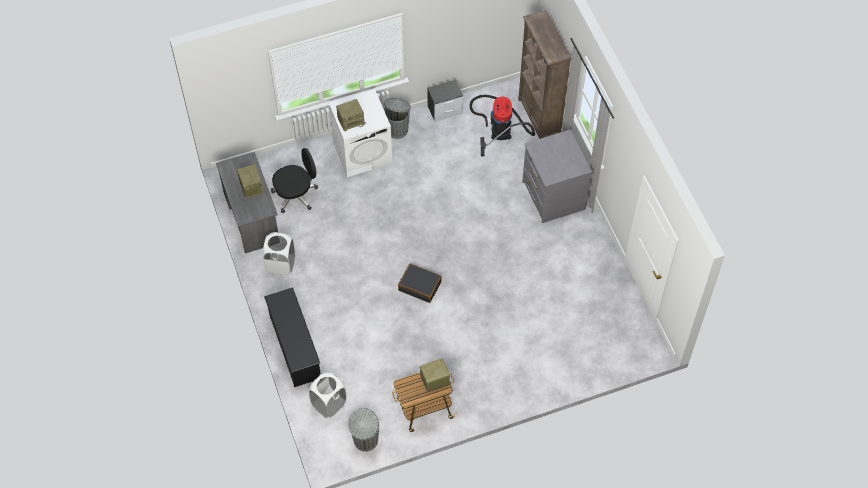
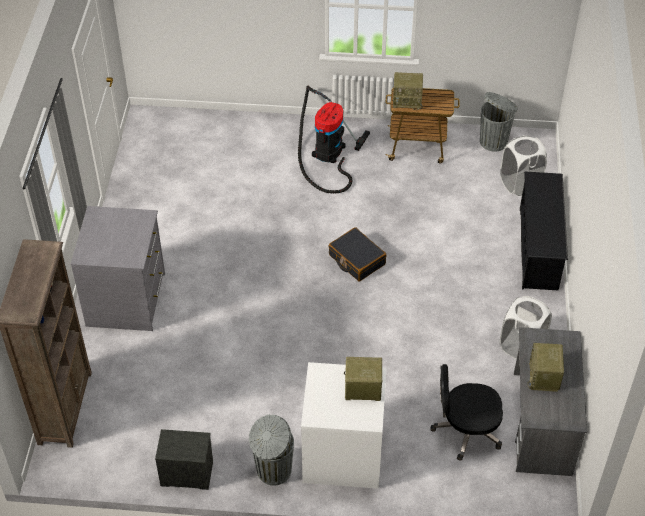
camera: 155 degrees left, 10 degrees down
(500, 127) = (128, 415): vacuum cleaner -> vacuum cleaner (328, 154)

